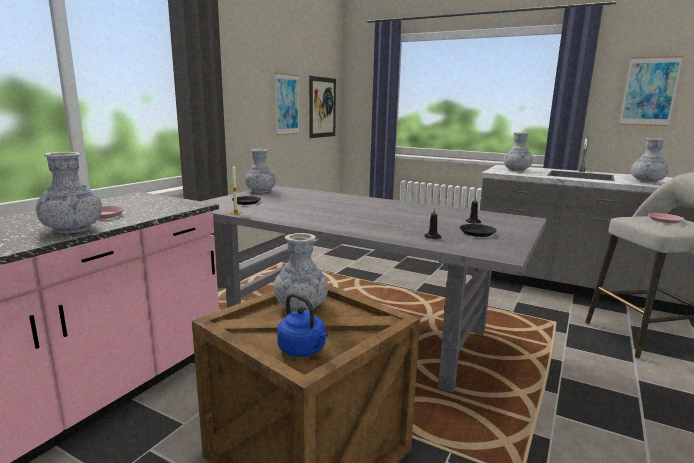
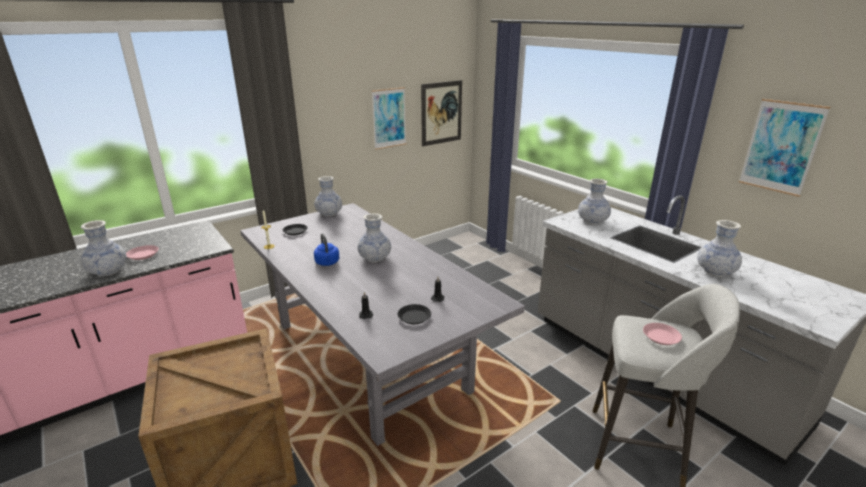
camera: 25 degrees right, 10 degrees up
(301, 306) = (231, 357): vase -> vase (375, 258)
(303, 350) = (183, 401): blue kettle -> blue kettle (327, 263)

